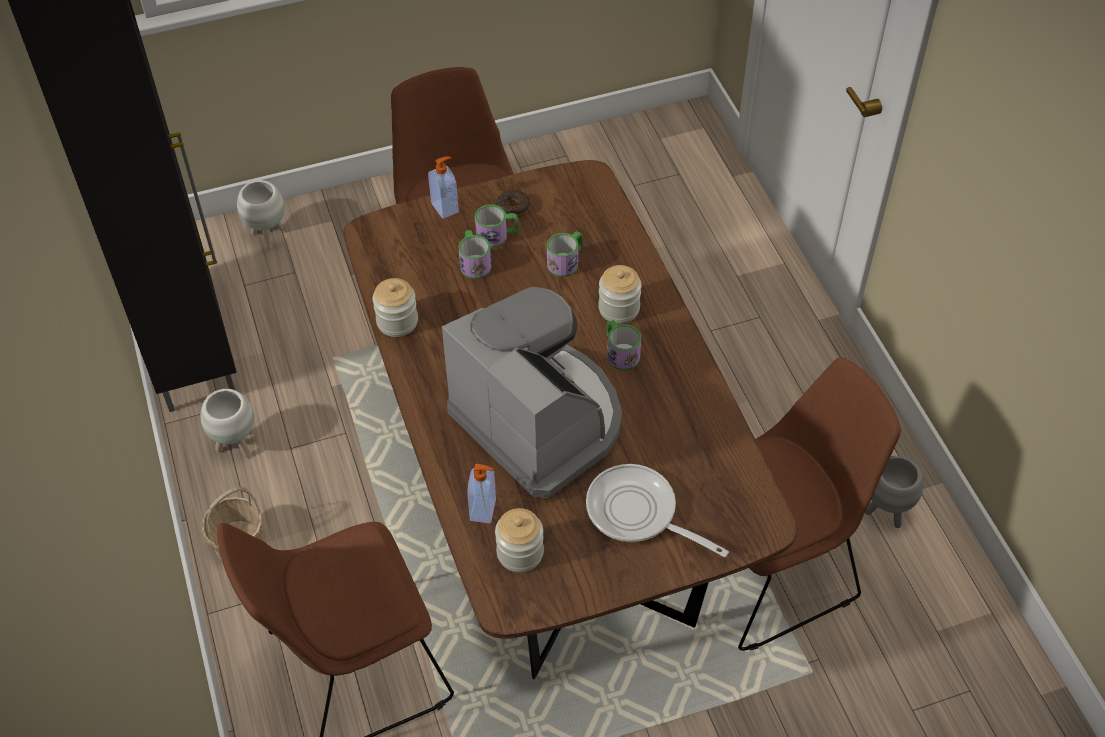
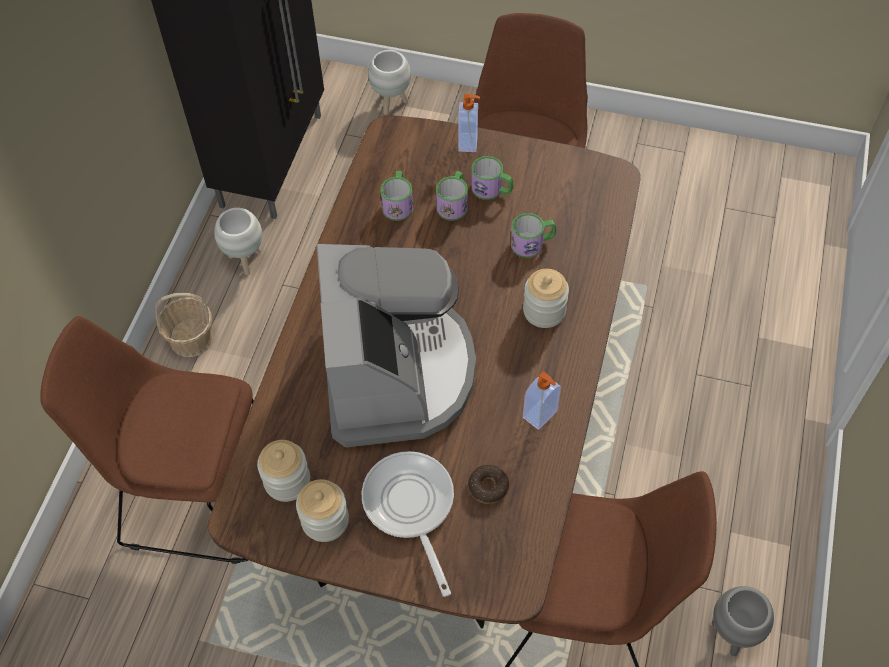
camera: 35 degrees right, 5 degrees up
(397, 321) = (351, 222): jar -> jar (325, 520)
(484, 510) = (289, 425): soap dispenser -> soap dispenser (541, 415)
(513, 207) = (525, 171): donut -> donut (488, 487)
(620, 352) = (513, 351): mug -> mug (398, 203)

